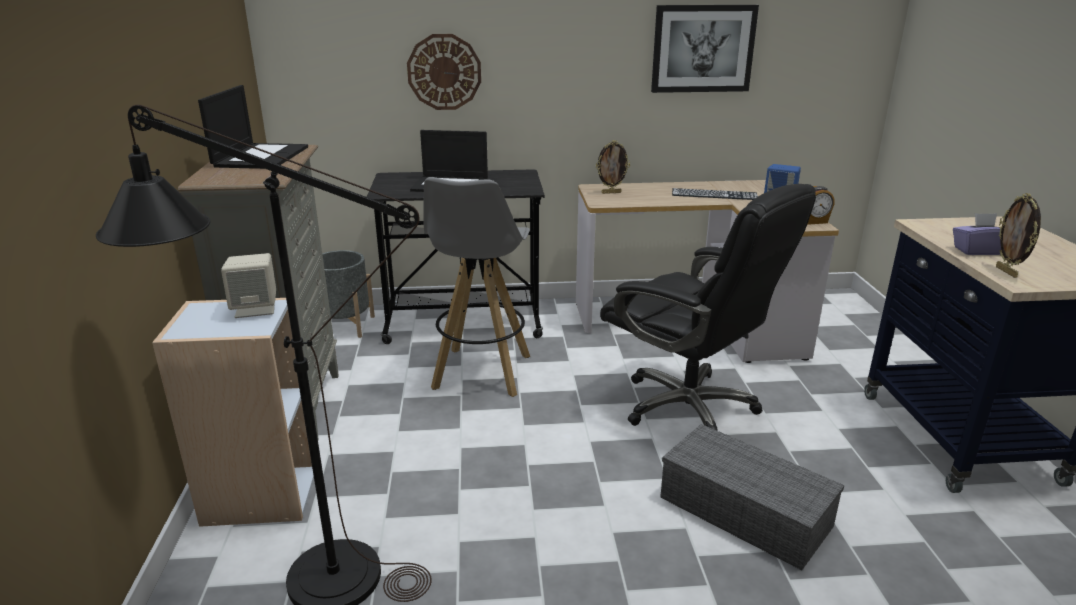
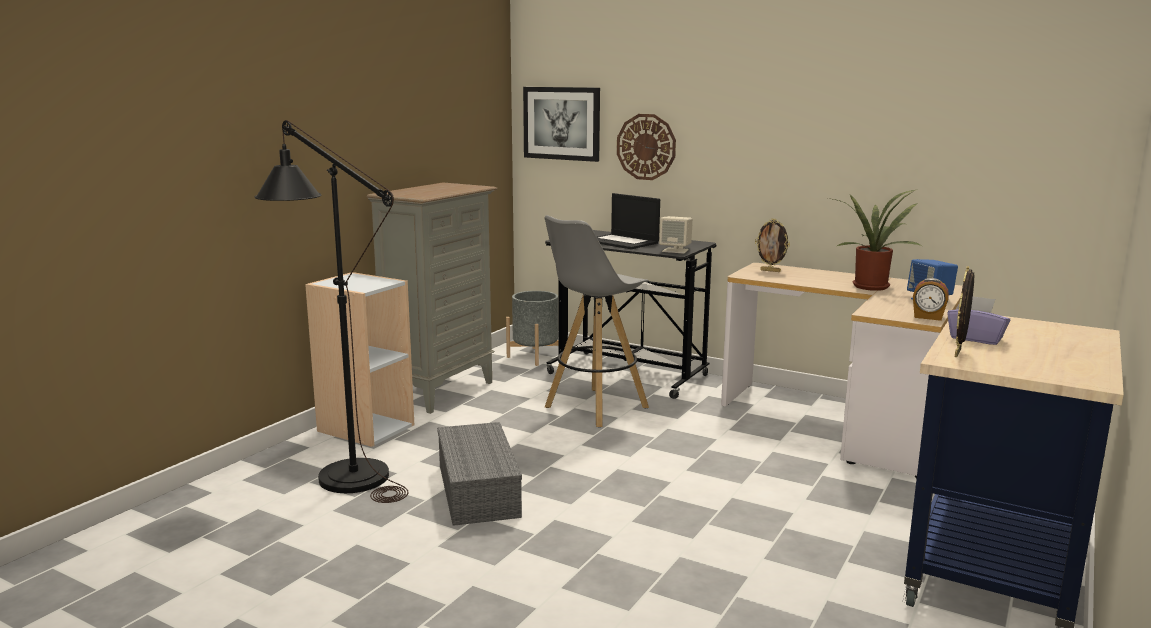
camera: 35 degrees right, 10 degrees down
(256, 309) = (379, 281): beige speaker -> beige speaker (675, 250)
(261, 156) = (445, 188): laptop -> none
(685, 405) = (735, 472): black office chair -> none
(703, 49) = (889, 138): picture -> picture (562, 123)
(714, 194) = (871, 286): keyboard -> potted plant
(747, 511) = (679, 546): grey storage box -> grey storage box (480, 491)

